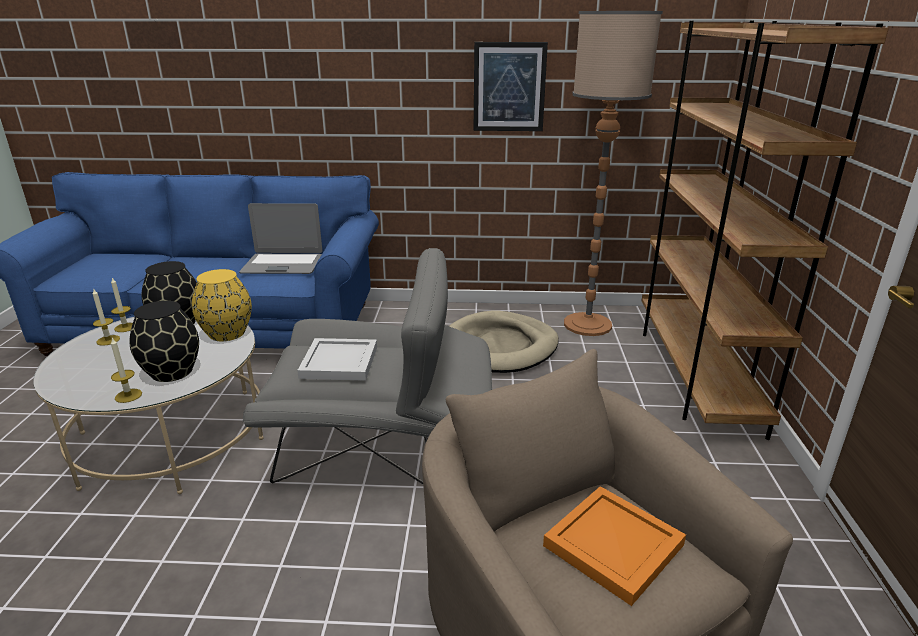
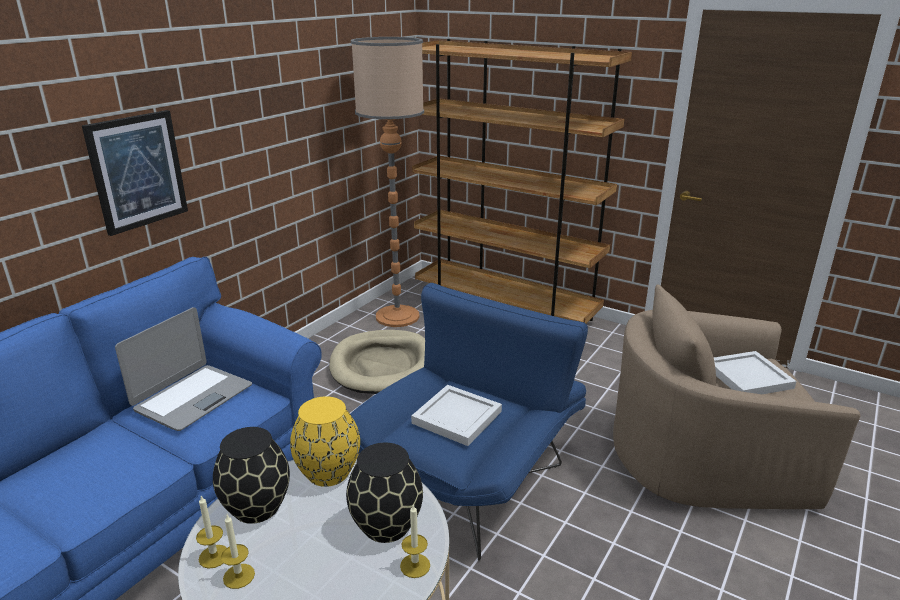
camera: 60 degrees left, 0 degrees up
(384, 444) = (473, 474): grey armchair -> blue armchair
(509, 87) = (287, 120): picture -> picture (137, 171)
(614, 547) = (749, 377): orange tray -> white tray

